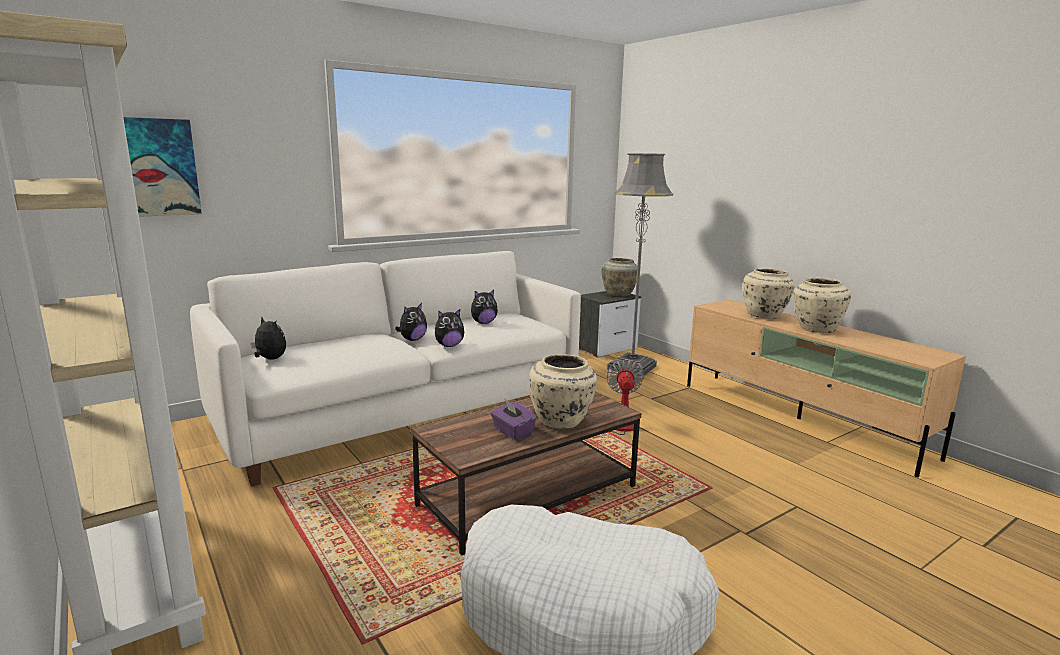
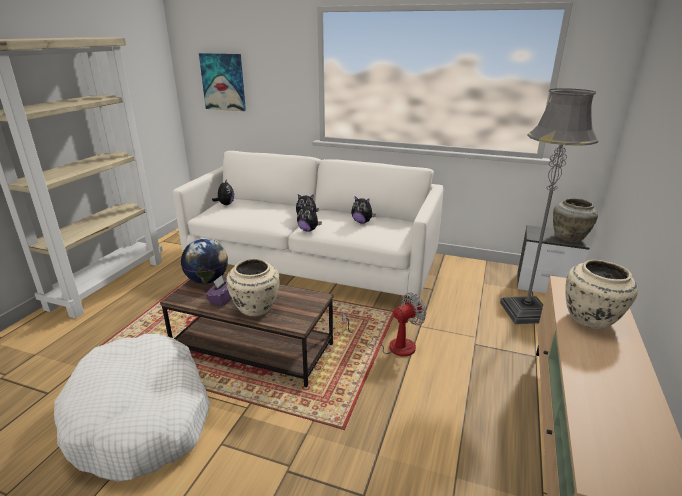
camera: 55 degrees right, 10 degrees up
(449, 430) = (207, 280): none -> globe
(815, 329) = (599, 363): beige vase -> none

